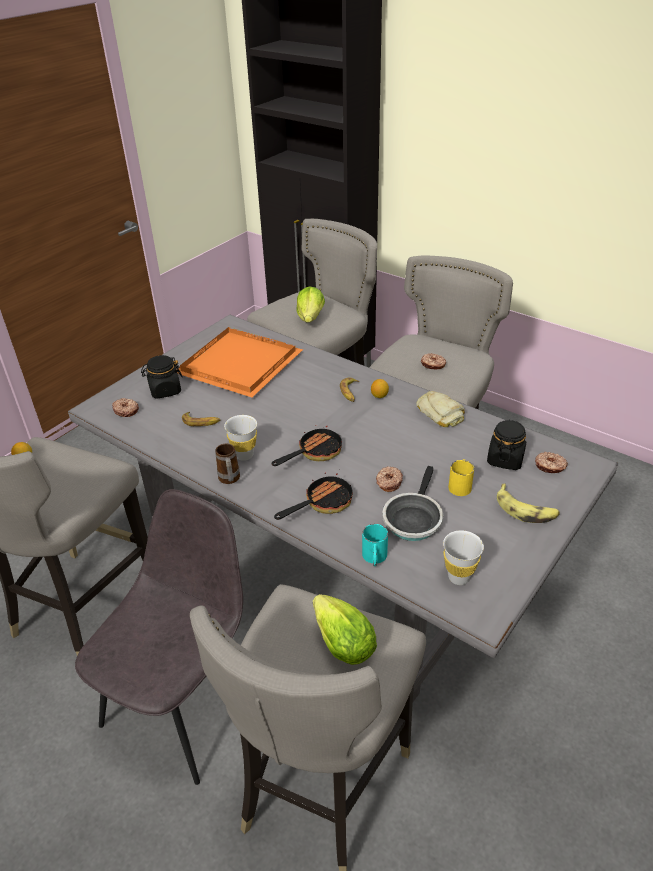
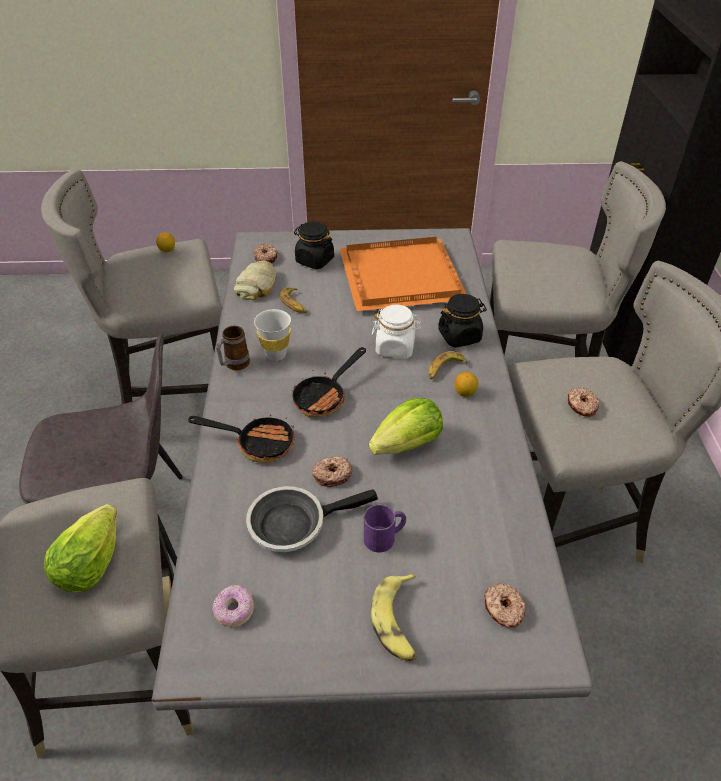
camera: 50 degrees right, 5 degrees up
(305, 401) = (395, 347): none -> white jar
(310, 318) = (540, 277): lettuce -> lettuce (408, 444)
(315, 452) = (325, 397): frying pan -> frying pan turned 120 degrees clockwise
(374, 558) = (210, 524): turquoise mug -> none
(440, 413) = (492, 456): bread -> bread (257, 285)
(458, 577) = (234, 611): white cup -> donut
(460, 484) = (385, 536): yellow mug -> purple mug
(505, 459) = (471, 556): black jar -> black jar (459, 336)

